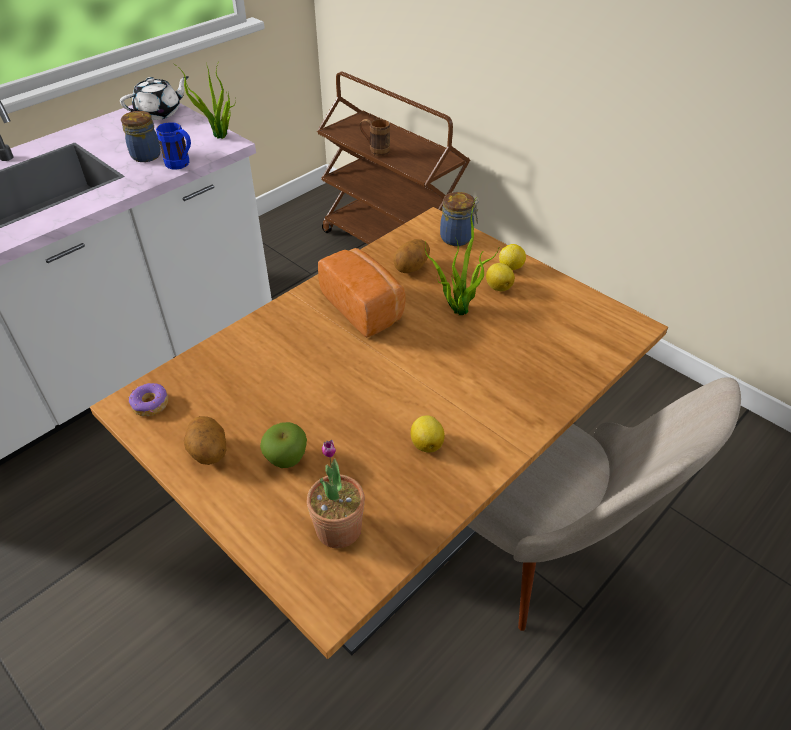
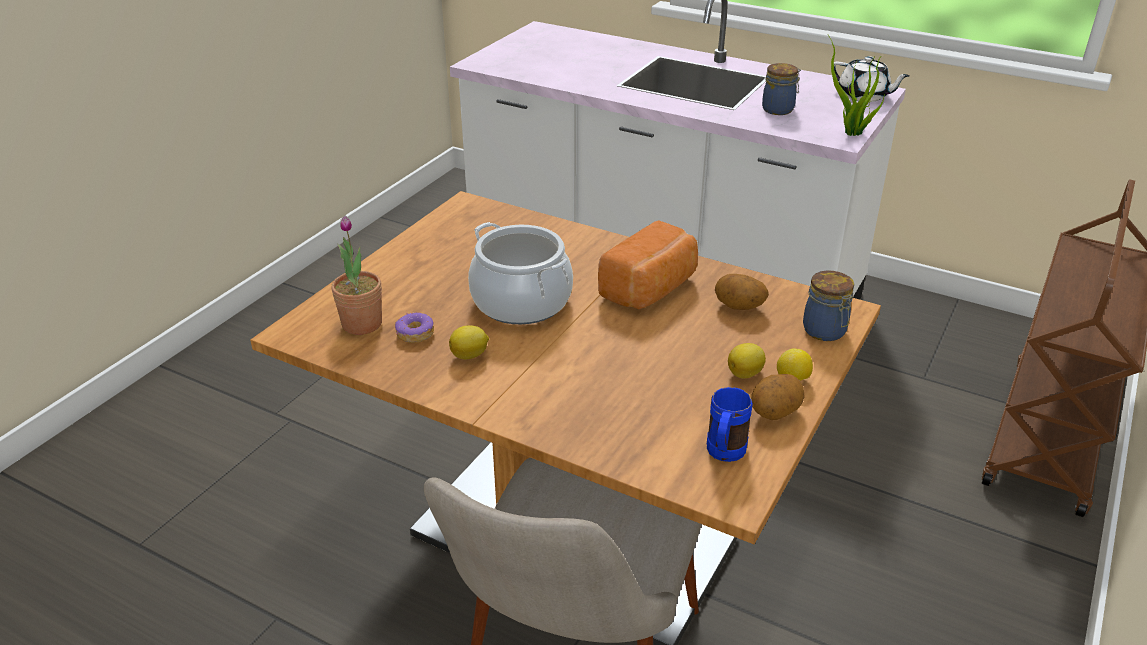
camera: 75 degrees right, 10 degrees down
(150, 404) = (470, 213): donut -> donut (414, 334)
(181, 165) = (776, 128): blue mug -> blue mug (723, 455)
(208, 453) = (427, 249): potato -> potato (774, 413)
(286, 459) = (430, 285): apple -> none
(349, 392) = (521, 301): none -> cooking pot
(375, 150) = (1062, 283): brown mug -> none
(457, 308) = (686, 348): potted plant -> none

